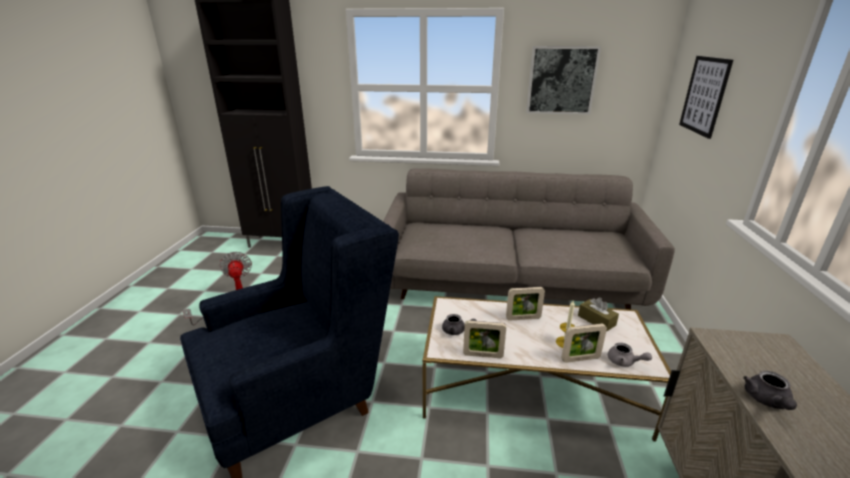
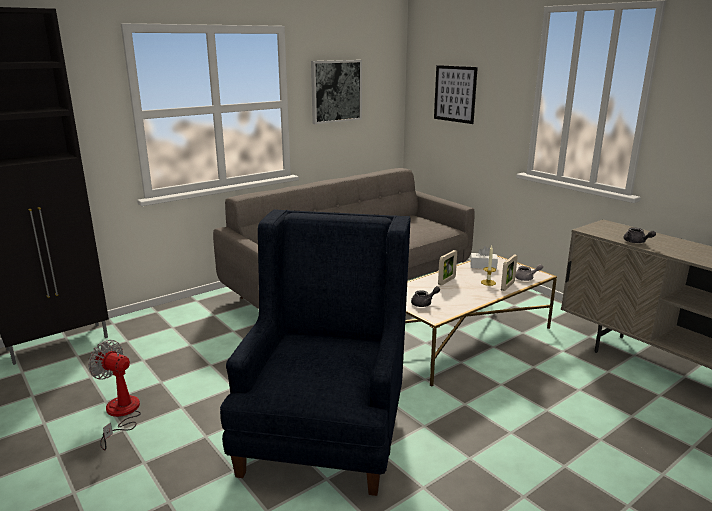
camera: 45 degrees left, 5 degrees down
(483, 355) = (461, 307): picture frame -> none
(596, 320) = (483, 266): brown tissue box -> white tissue box

